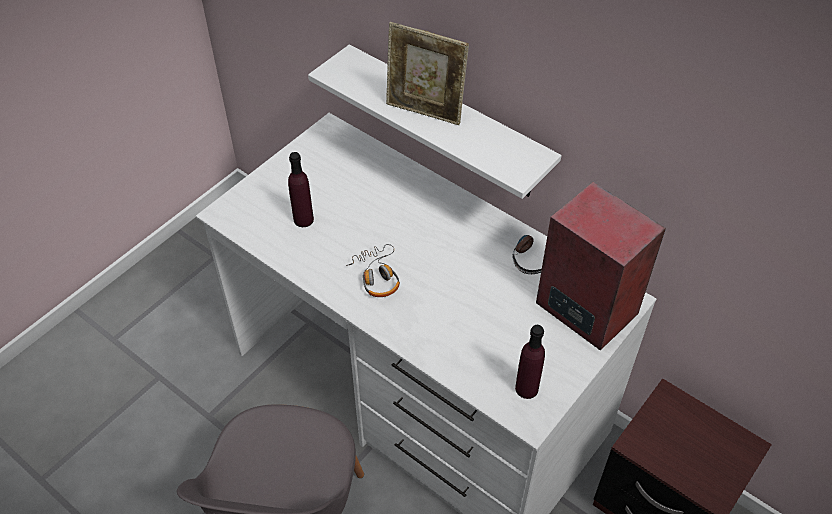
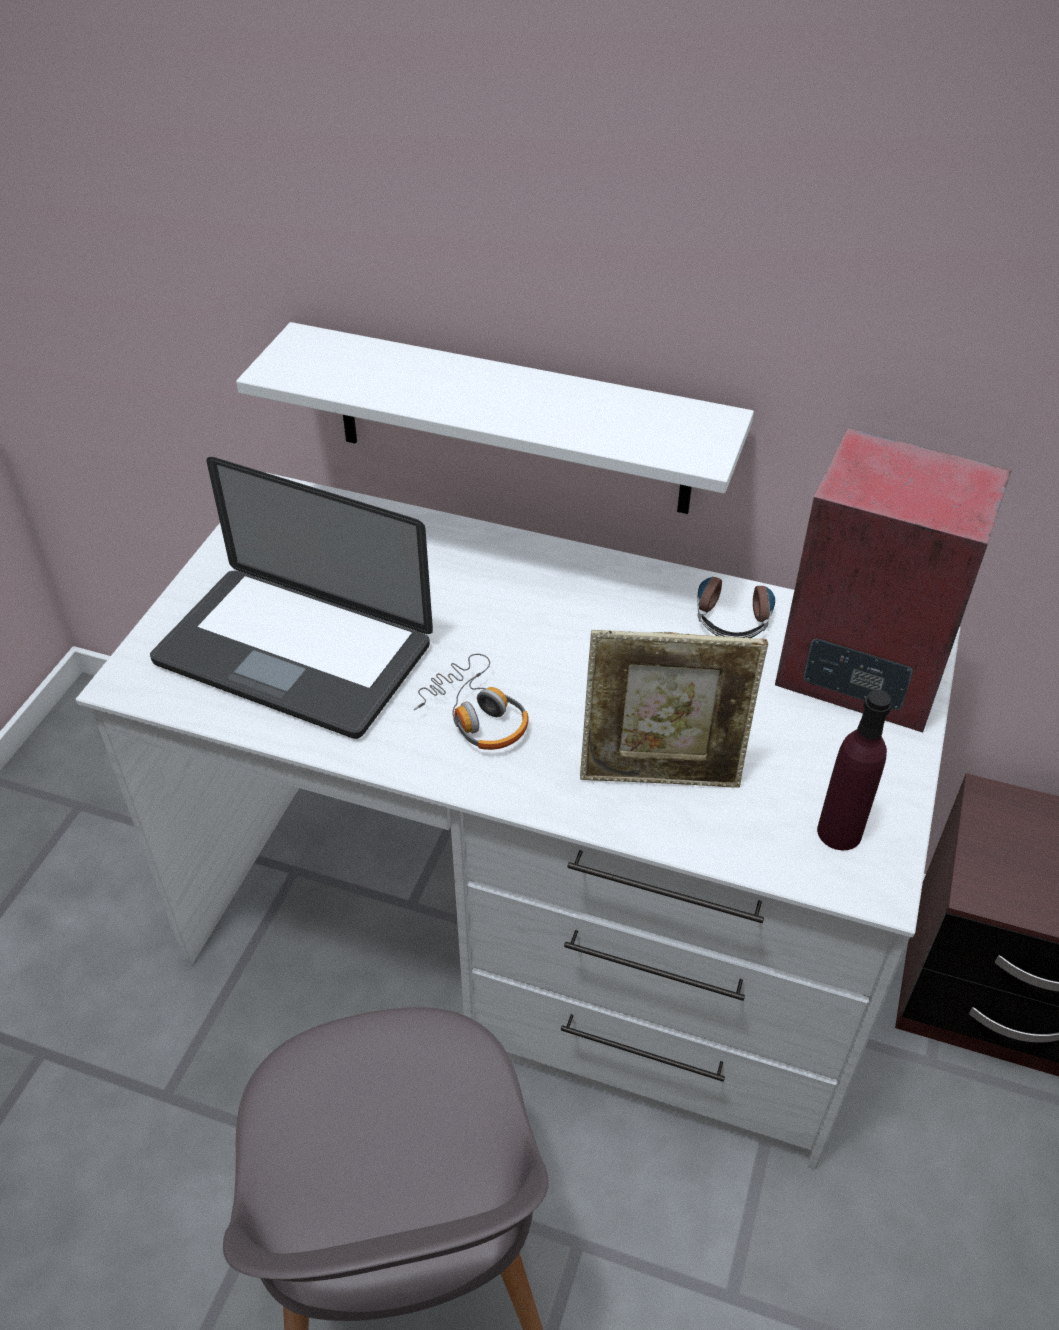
camera: 20 degrees left, 5 degrees down
(303, 219) = (293, 654): purple bottle -> laptop
(425, 112) = (483, 395): picture frame -> picture frame (661, 776)

